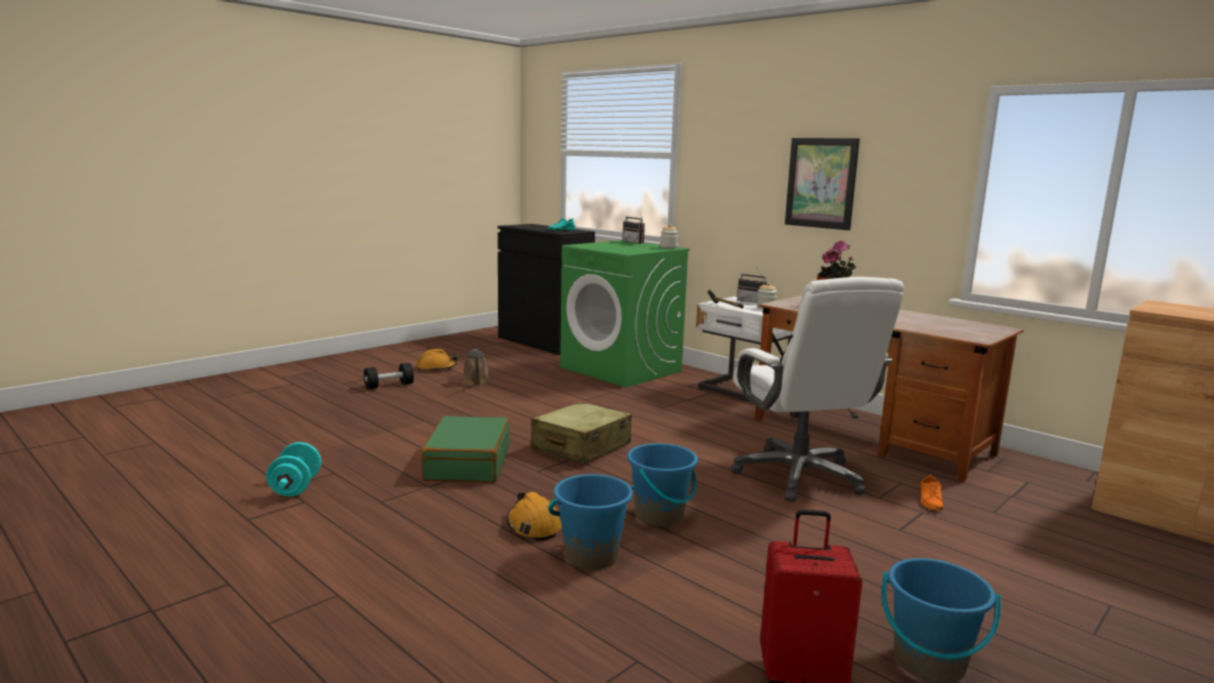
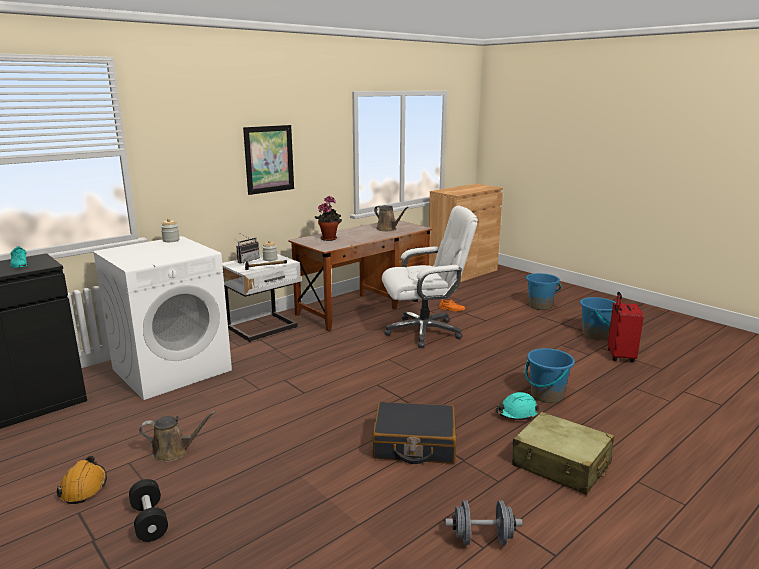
camera: 85 degrees left, 5 degrees up
(295, 487) = (482, 539): turquoise dumbbell -> grey dumbbell
(467, 463) = (414, 444): green suitcase -> black suitcase
(533, 526) = (516, 413): orange hard hat -> turquoise hard hat
(581, 447) = (378, 394): beige suitcase -> beige suitcase (561, 464)
(621, 369) = (172, 369): green washing machine -> white washing machine
(635, 242) = (123, 247): radio -> none
(660, 516) = (489, 373): blue bucket -> blue bucket (540, 306)
(933, 324) = (388, 229): none -> brown watering can

